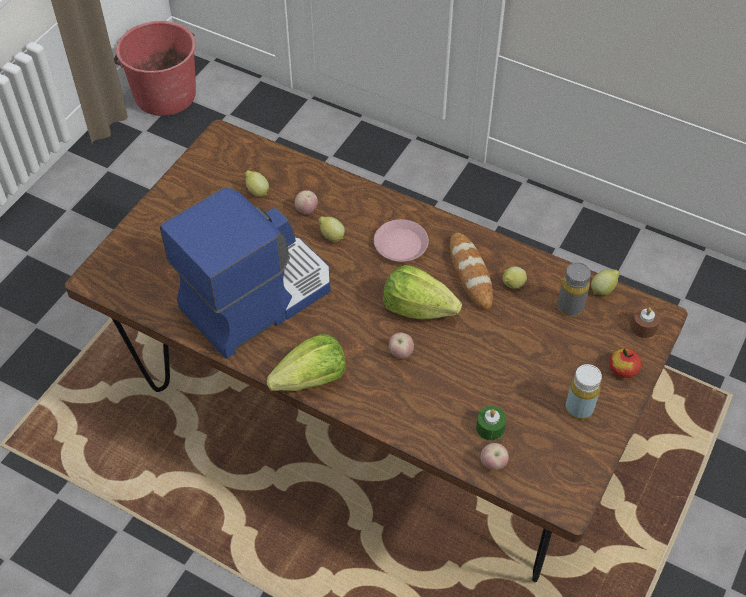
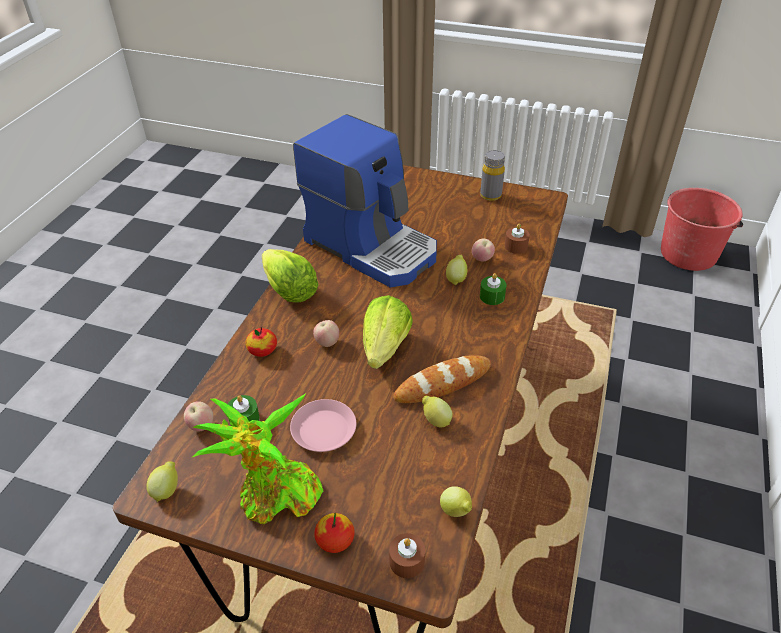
camera: 80 degrees right, 10 degrees down
(257, 191) = (492, 228): lemon -> lemon (167, 490)
(293, 180) = (516, 246): none -> brown candle
(365, 215) = (492, 296): none -> green candle
(400, 244) = (463, 325): pink plate -> pink plate (323, 429)
(400, 409) = (262, 350): none -> apple
(570, 307) = (419, 478): grey bottle -> grey bottle (490, 195)
(579, 408) = (274, 497): yellow bottle -> potted plant

